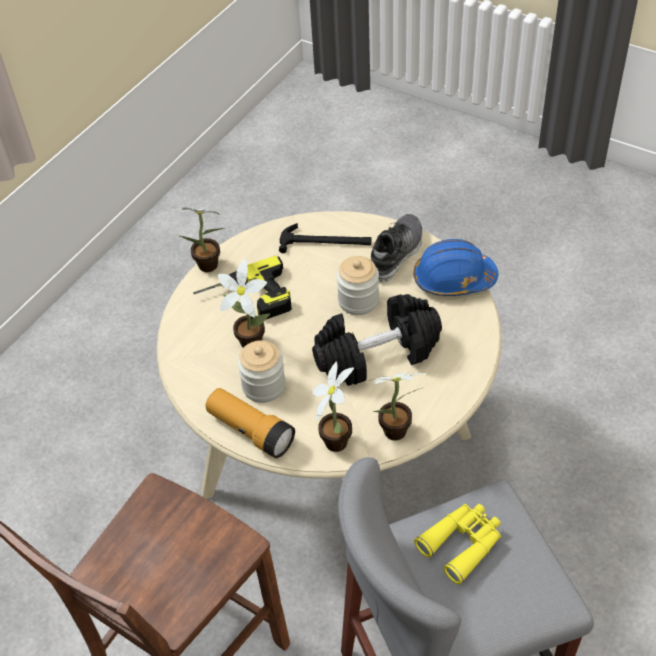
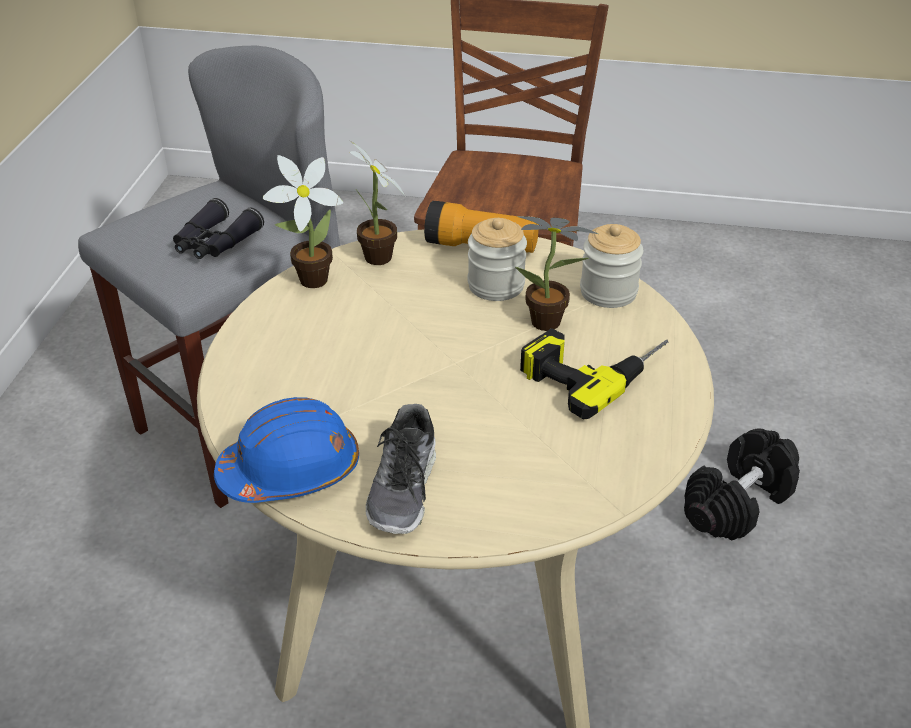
camera: 155 degrees right, 10 degrees down
(211, 266) = (684, 398): potted plant -> none
(325, 241) = (534, 480): hammer -> none
(358, 300) = (430, 405): jar -> jar (608, 292)
(377, 354) = (369, 347): black dumbbell -> black dumbbell (738, 503)
(462, 543) = (215, 243): yellow binoculars -> black binoculars

